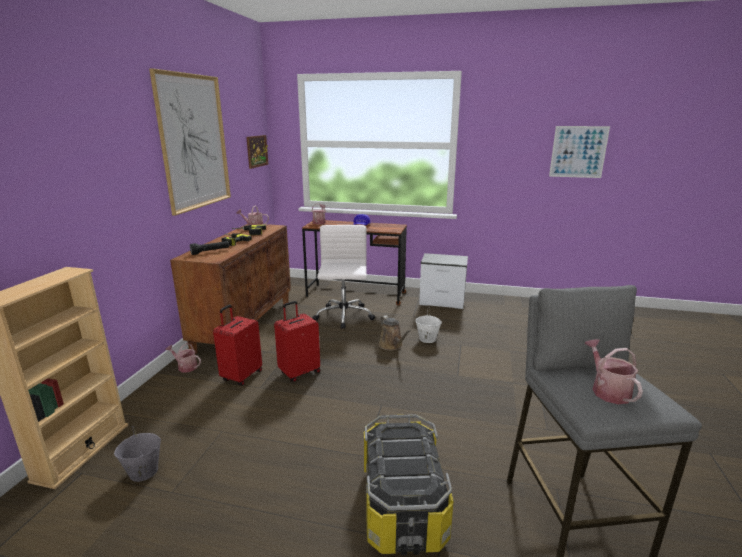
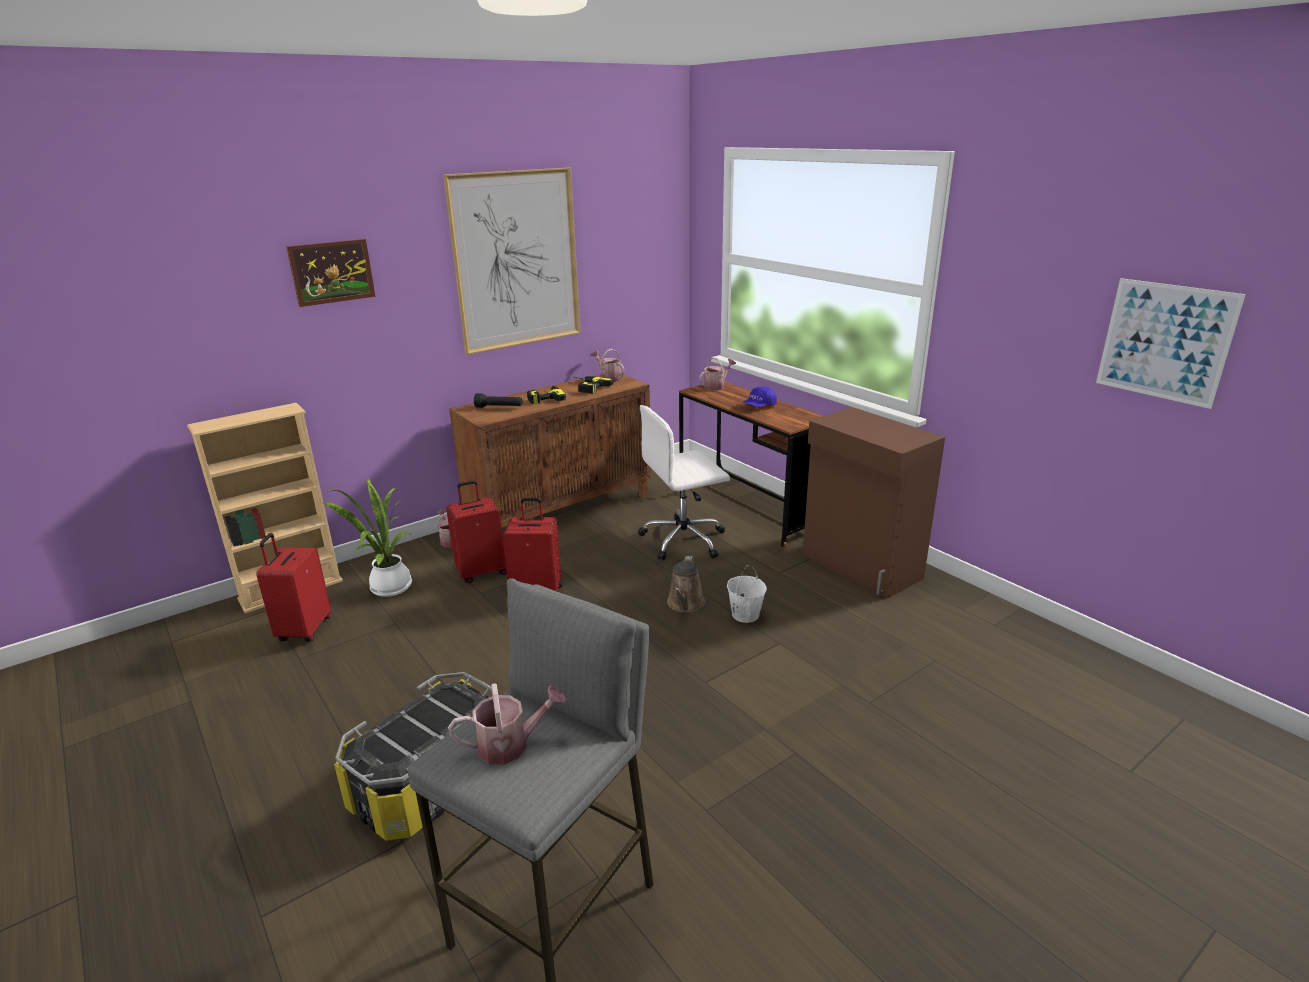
camera: 40 degrees right, 5 degrees up
(143, 472) = (303, 630): grey bucket -> red suitcase
(180, 413) = (388, 588): none -> potted plant
(257, 151) = (655, 265): picture -> picture (332, 272)
(343, 316) = (684, 540): white office chair -> white office chair turned 150 degrees counterclockwise
(443, 301) = (860, 567): nightstand -> brown cabinet
(607, 390) = (510, 744): watering can -> watering can turned 45 degrees clockwise

